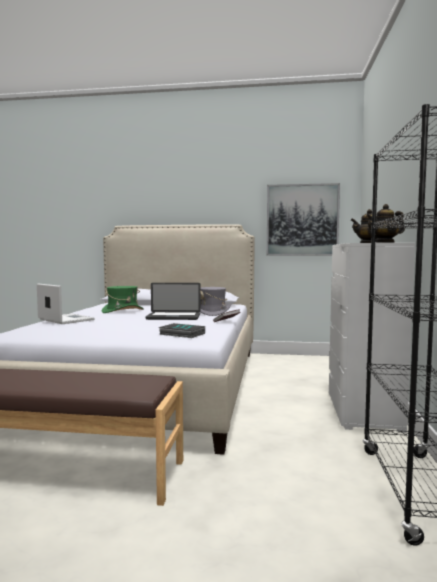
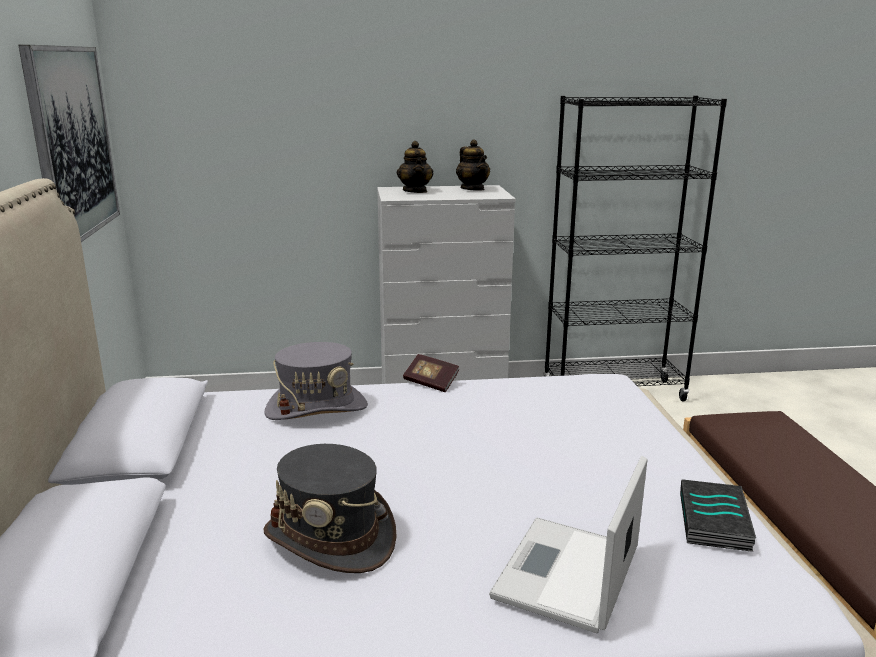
camera: 105 degrees left, 15 degrees up
(122, 311) = (331, 538): green hat -> grey hat
(173, 317) = (414, 437): laptop -> none
(181, 334) = (584, 400): book -> book (716, 522)

